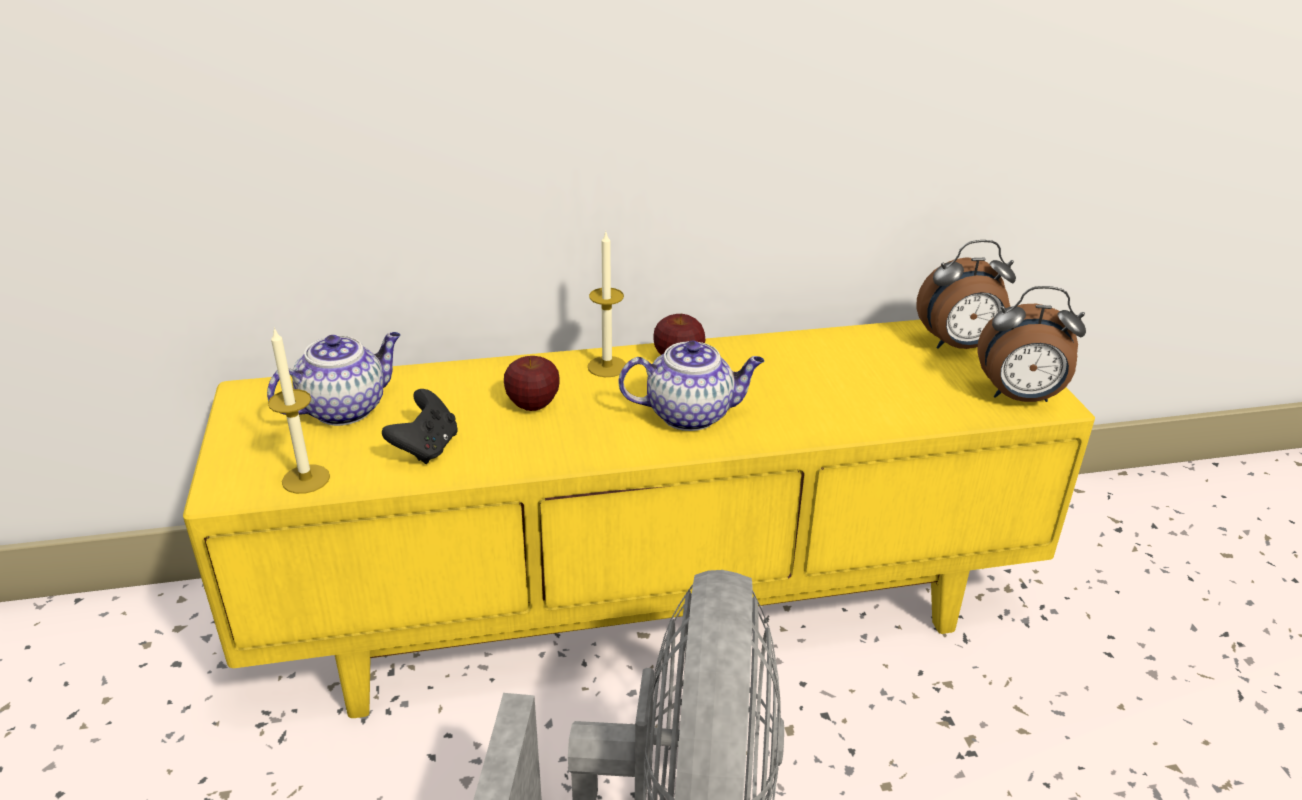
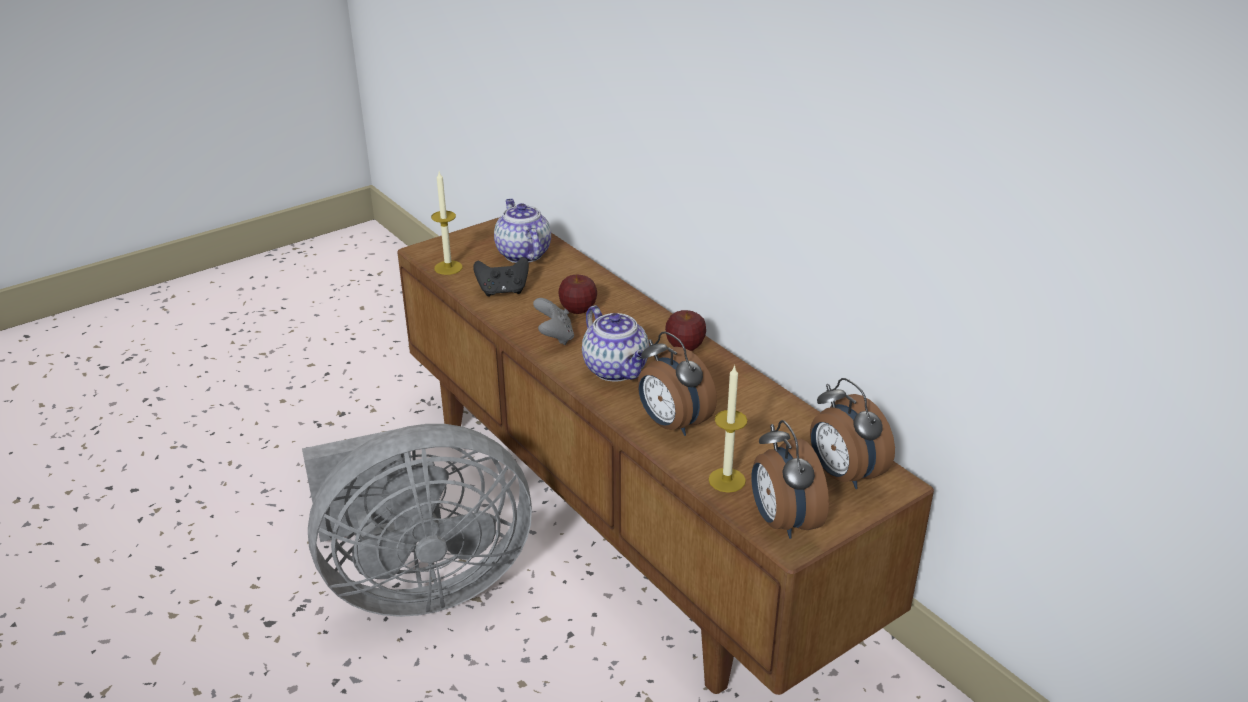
camera: 65 degrees right, 0 degrees up
(345, 408) = (522, 254): teapot -> teapot turned 135 degrees counterclockwise
(580, 437) = (554, 337): none -> grey game controller
(607, 366) = (648, 322): candle -> candle (727, 480)
(649, 596) = (628, 510): yellow tv stand -> brown tv stand
(823, 410) = (672, 424): none -> alarm clock

